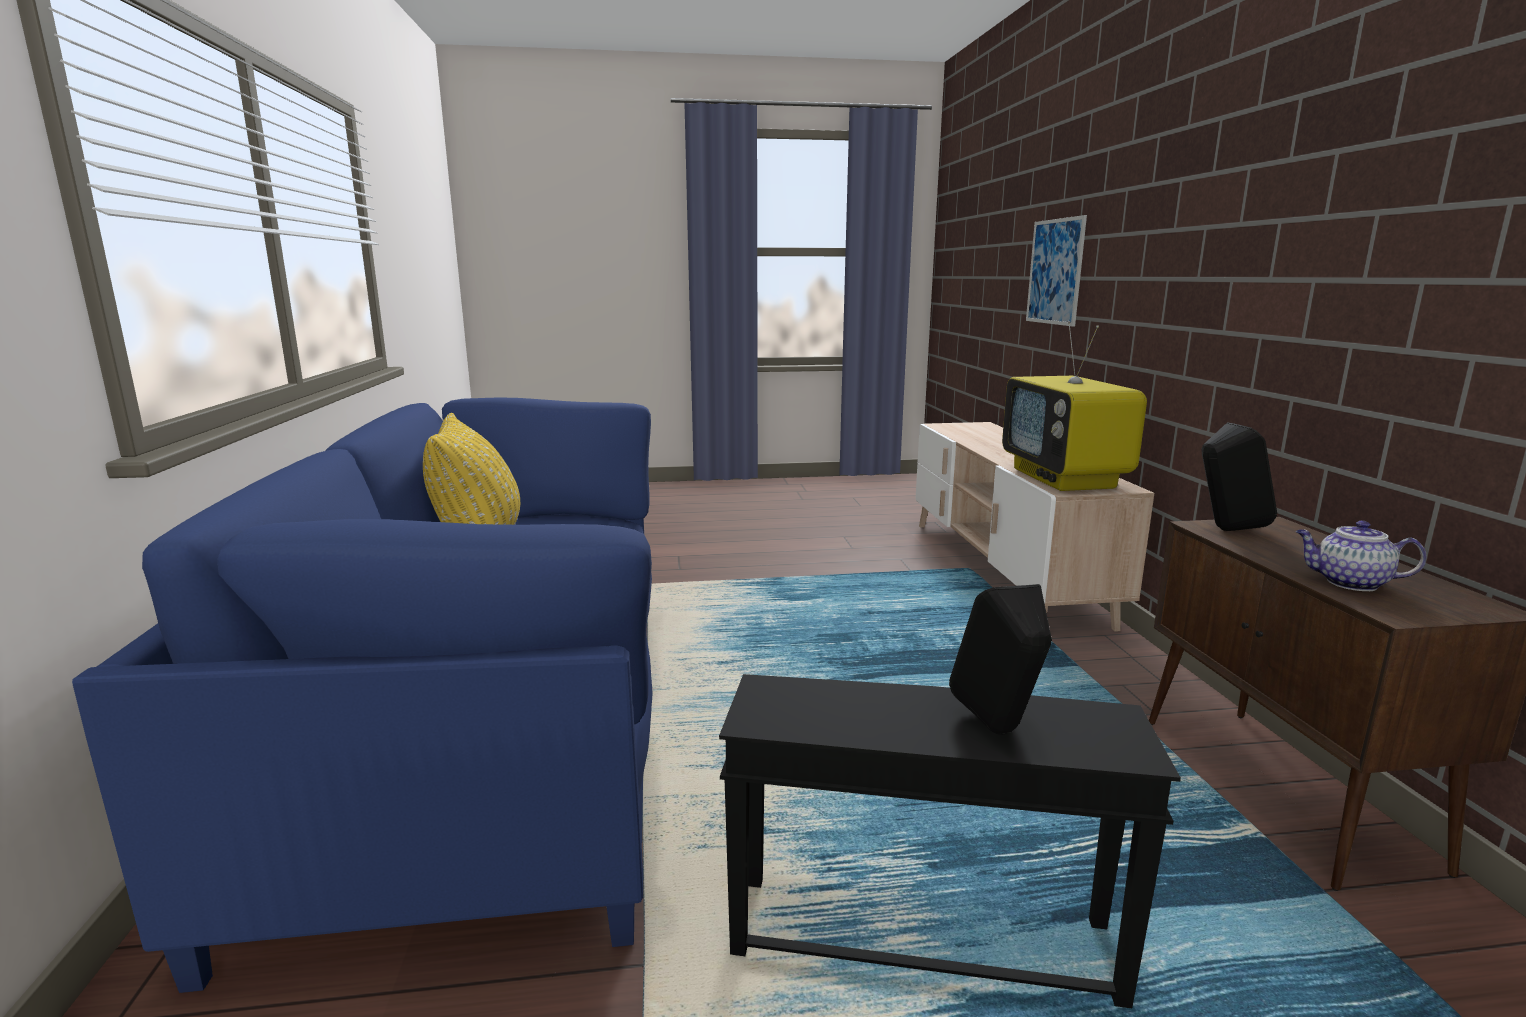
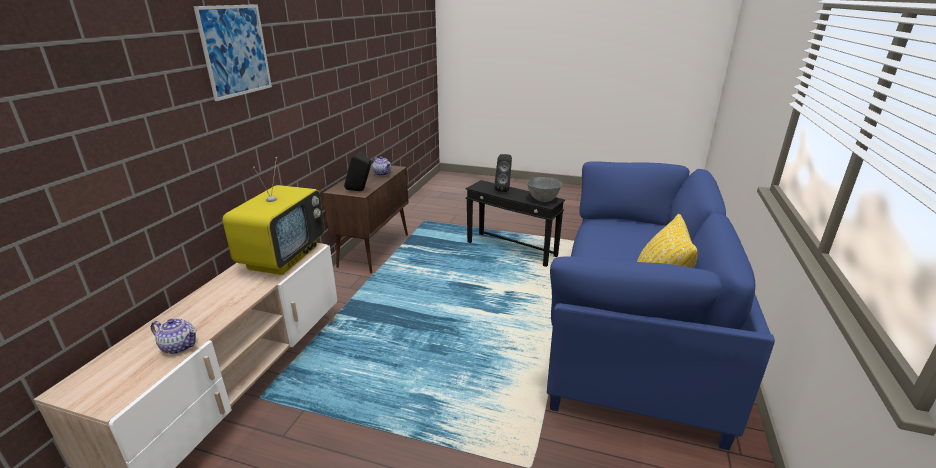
camera: 155 degrees left, 10 degrees up
(798, 709) = (543, 200): none -> grey bowl
(968, 437) = (179, 346): none -> teapot
(1055, 272) = (92, 165): picture -> picture (236, 51)

